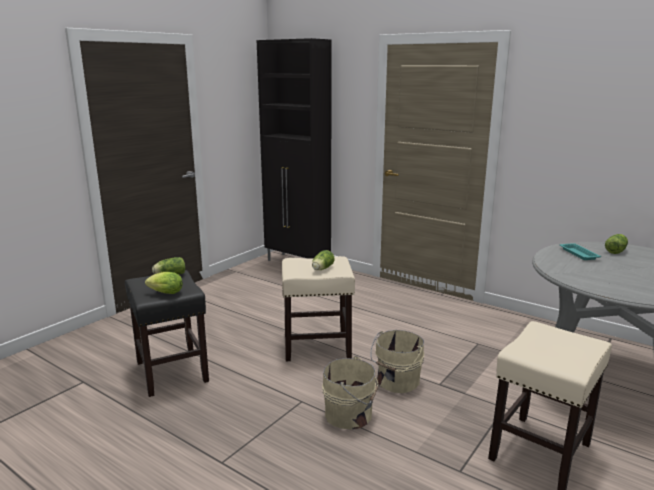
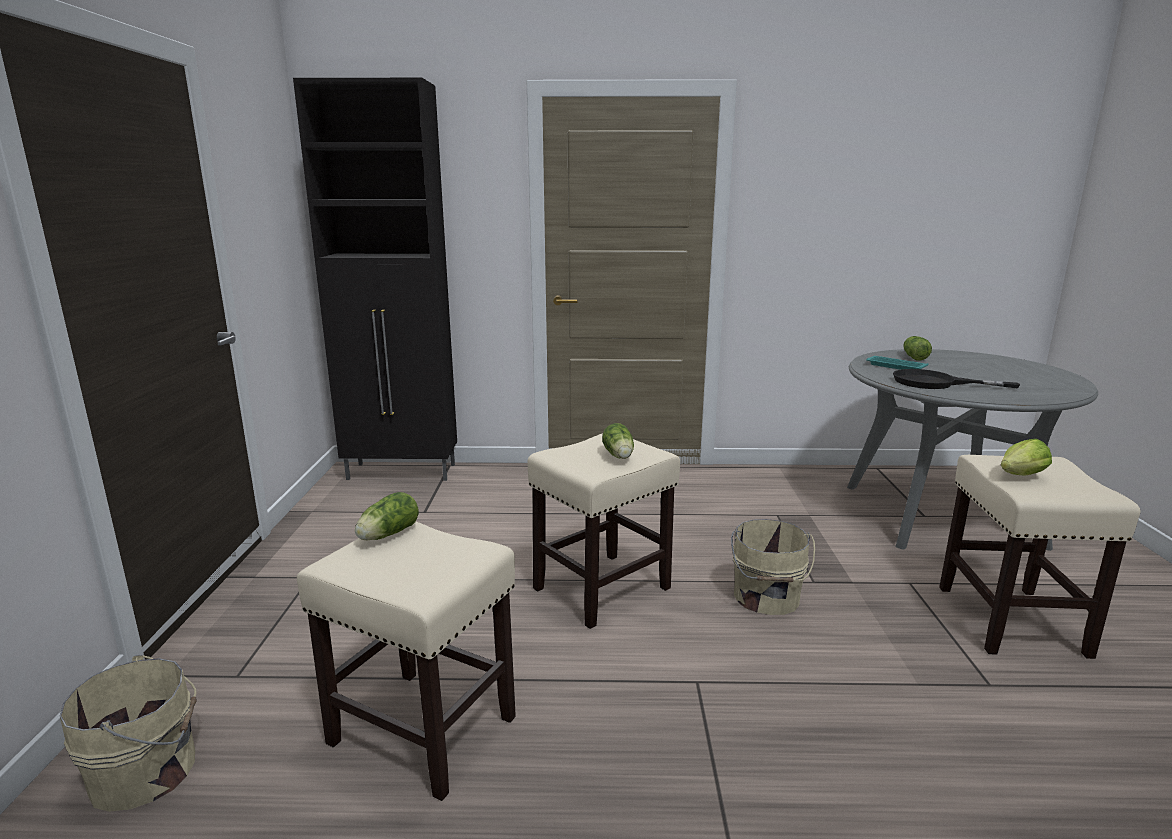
camera: 35 degrees left, 0 degrees up
(164, 293) = (440, 571): lettuce -> lettuce (1019, 476)
(172, 372) = (425, 730): black stool -> beige stool
(350, 415) = (784, 671): beige bucket -> beige bucket (149, 771)
(578, 270) = (935, 383): none -> black frying pan

